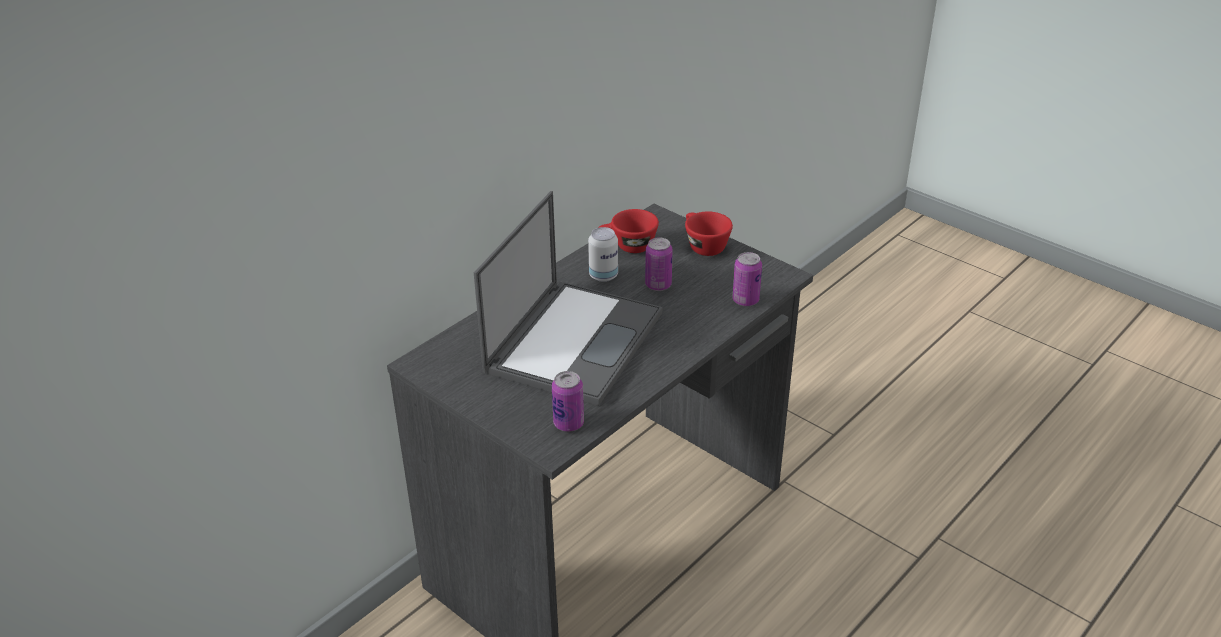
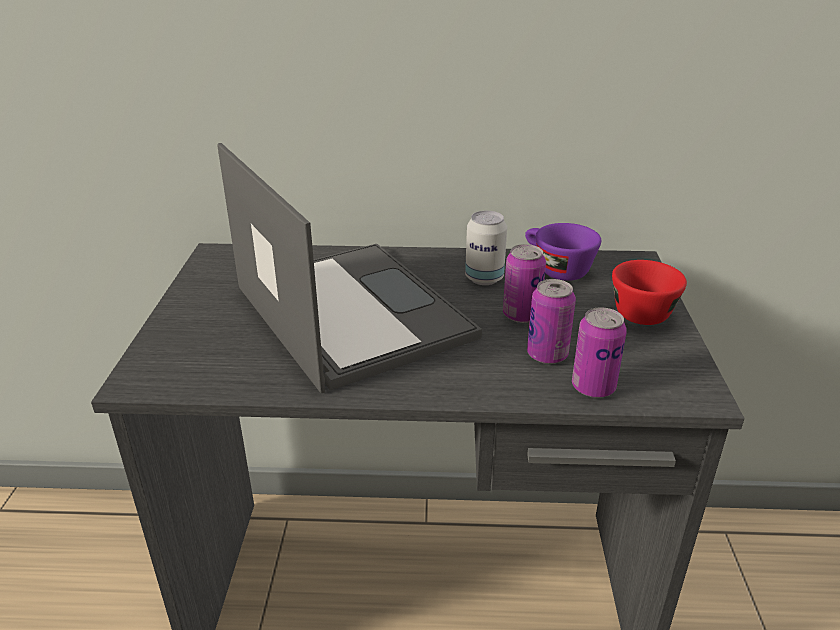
camera: 50 degrees right, 5 degrees down
(568, 423) = (193, 372): can -> can (547, 355)
(575, 340) = (350, 311): laptop -> laptop turned 105 degrees counterclockwise
(627, 247) = (555, 269): red cup -> purple cup

